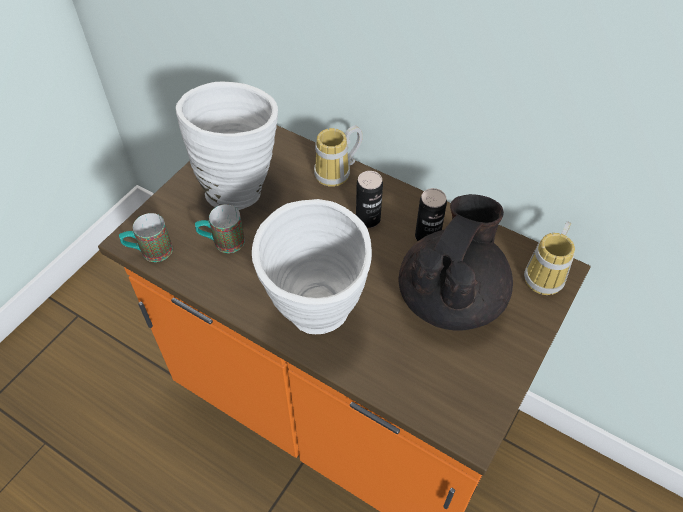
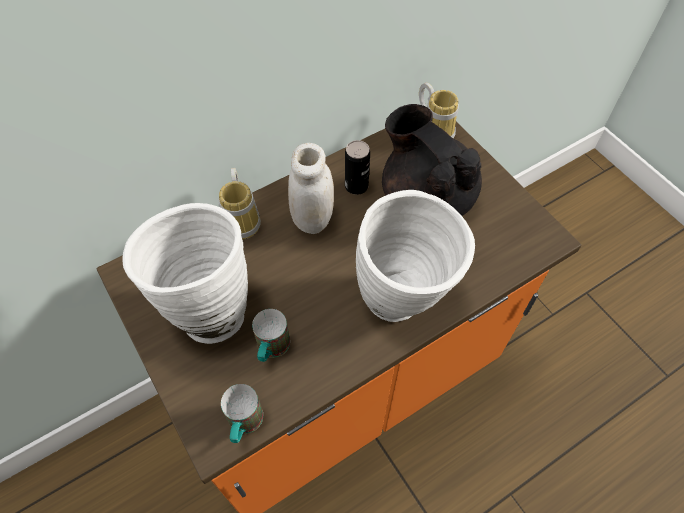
camera: 65 degrees left, 5 degrees up
(368, 219) = (312, 219): can -> white jar

